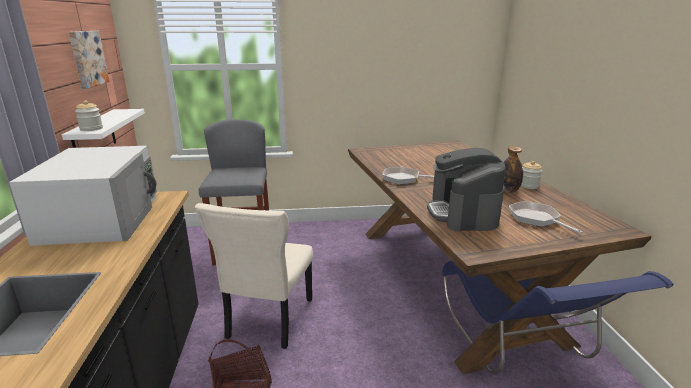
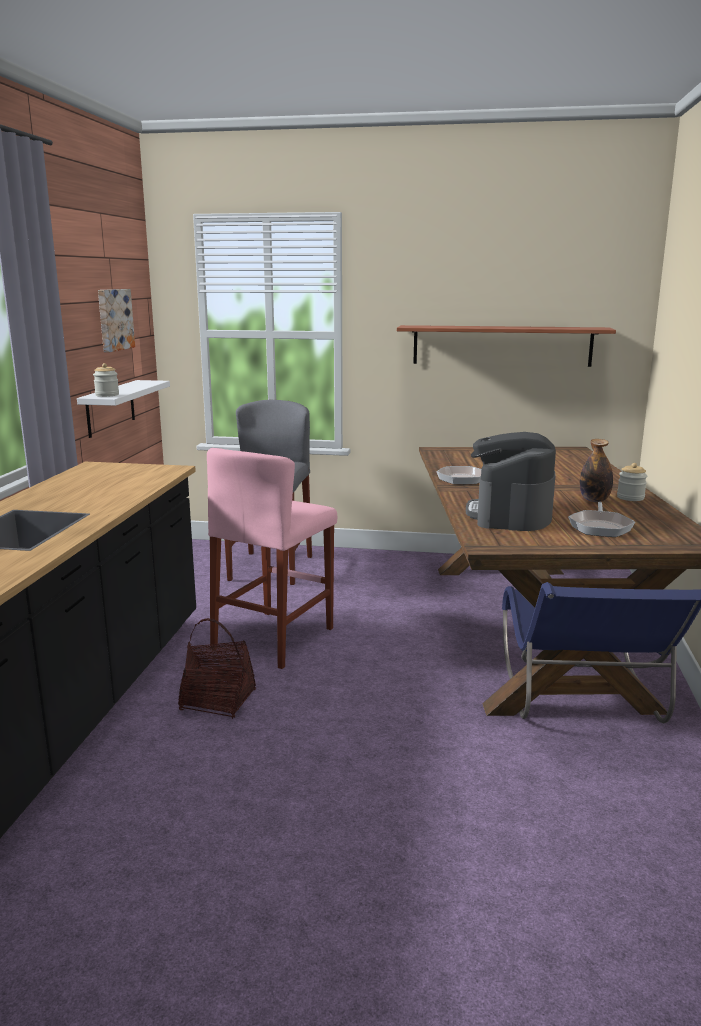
camera: 15 degrees right, 5 degrees down
(102, 218) = (102, 479): white microwave -> none
(268, 320) = (274, 638): beige chair -> pink stool
(401, 71) = (501, 345): none -> shelf
(536, 219) = (600, 527): frying pan -> frying pan turned 150 degrees counterclockwise

